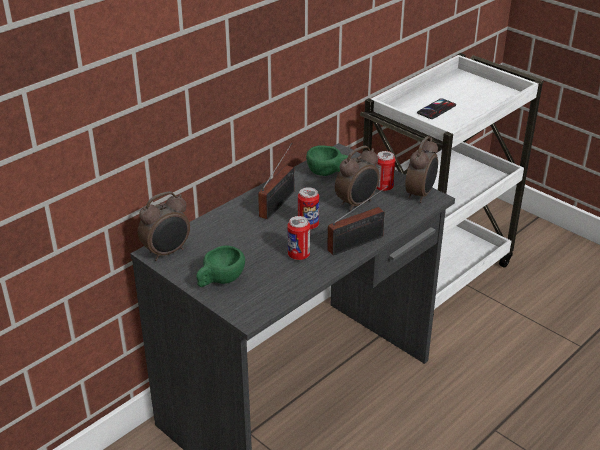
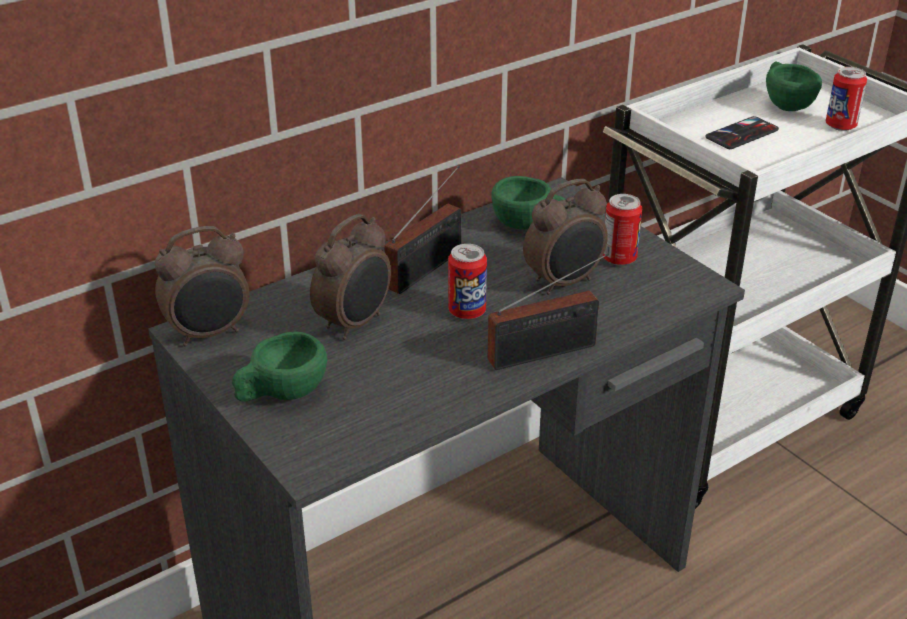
camera: 10 degrees right, 0 degrees up
(298, 255) = (434, 363): can -> can (840, 126)
(420, 194) = (683, 277): alarm clock -> alarm clock (355, 323)
(456, 89) = (784, 104): none -> green cup

